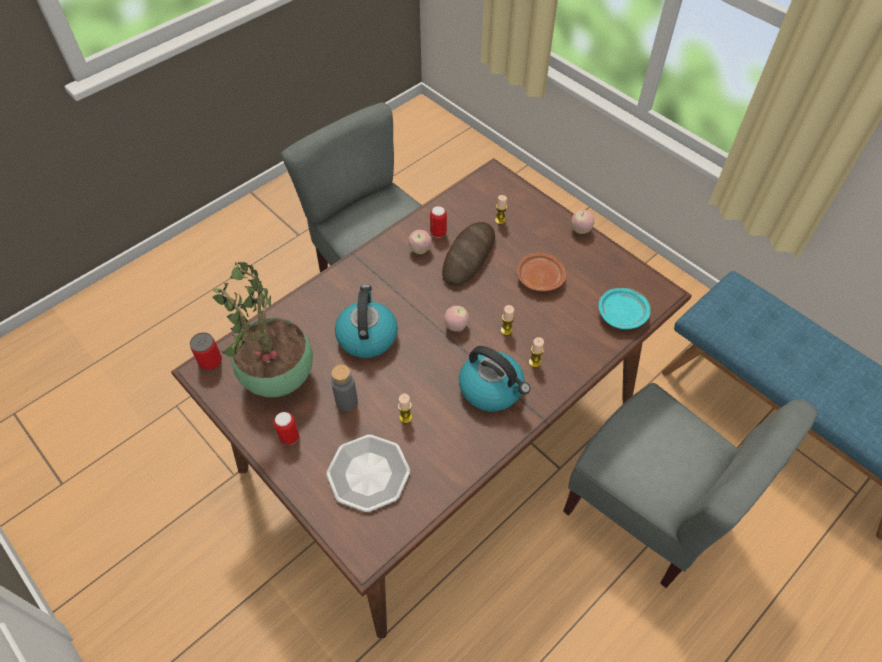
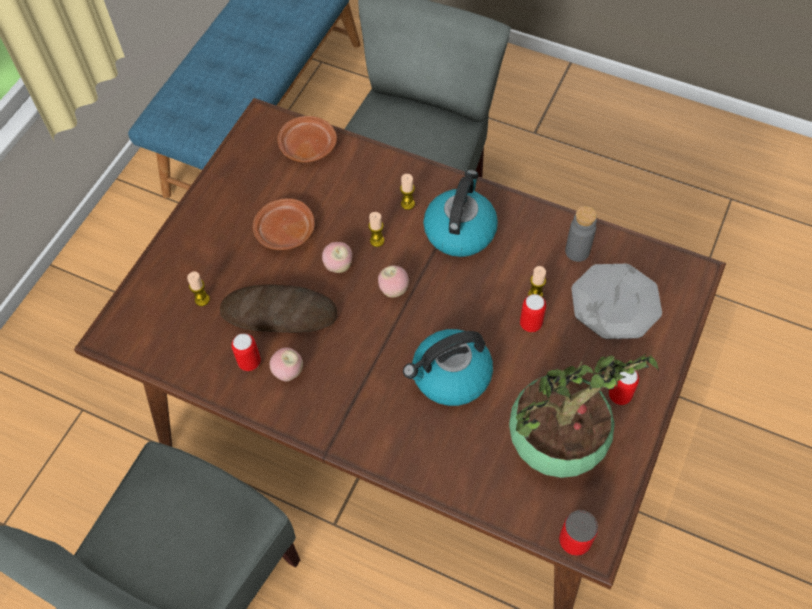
camera: 110 degrees left, 5 degrees up
(347, 402) = (547, 358): grey bottle -> grey bottle (577, 251)
(381, 403) = (530, 324): none -> can
(580, 230) = (190, 212): apple -> apple (338, 266)
(622, 313) = (307, 146): turquoise plate -> brown plate

